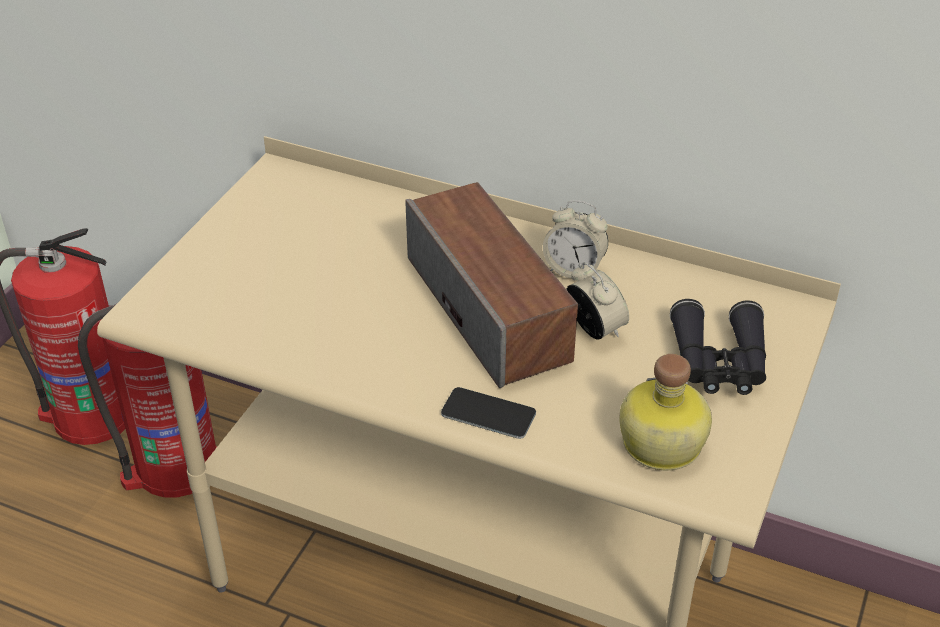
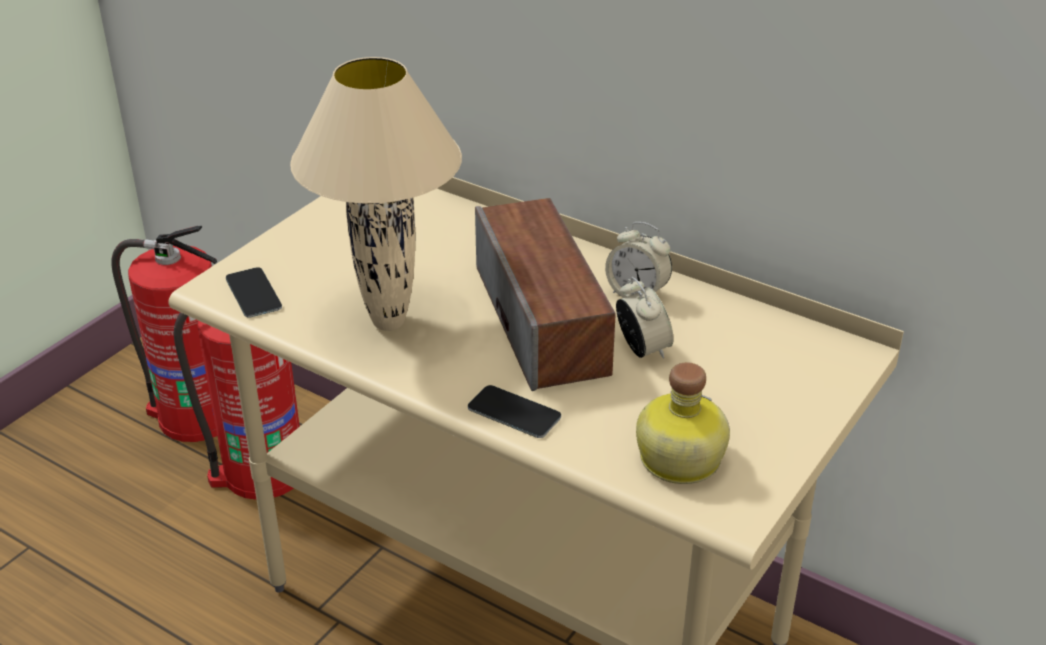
camera: 10 degrees right, 5 degrees down
(186, 312) = (253, 293): none -> phone
(335, 328) = (388, 321): none -> beige table lamp
(719, 362) = (760, 393): black binoculars -> none

